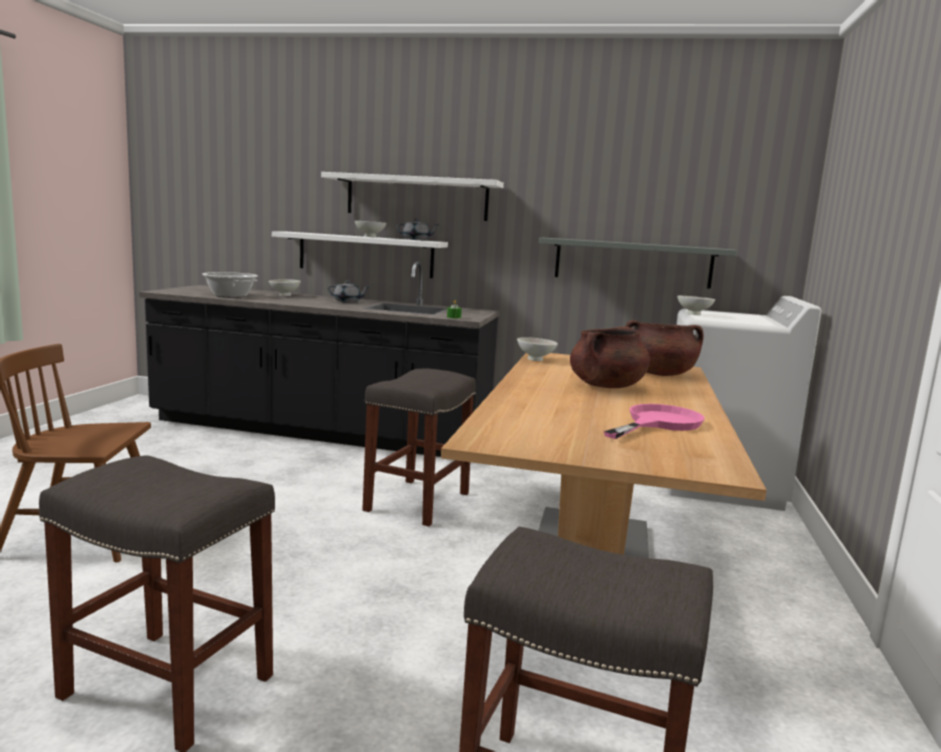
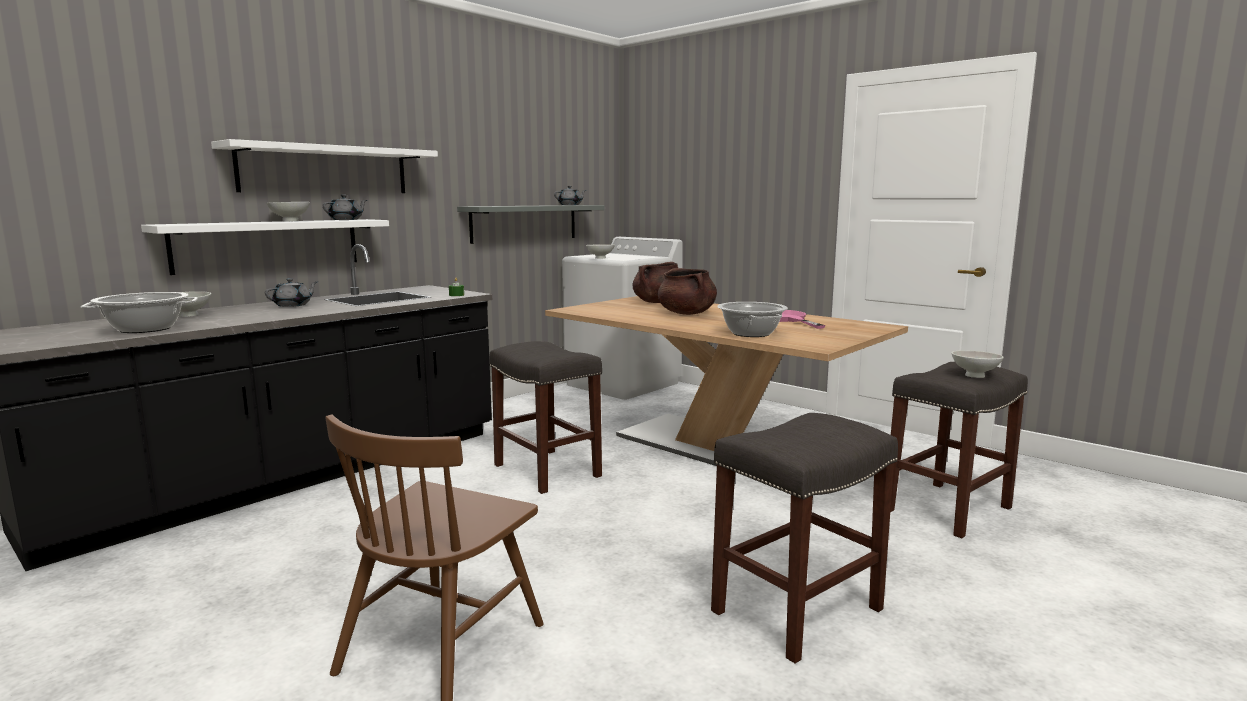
camera: 60 degrees left, 0 degrees up
(522, 413) = (750, 333): none -> cooking pot
(535, 359) = (583, 312): white bowl -> white bowl (973, 375)
(691, 246) = (570, 205): none -> grey teapot

